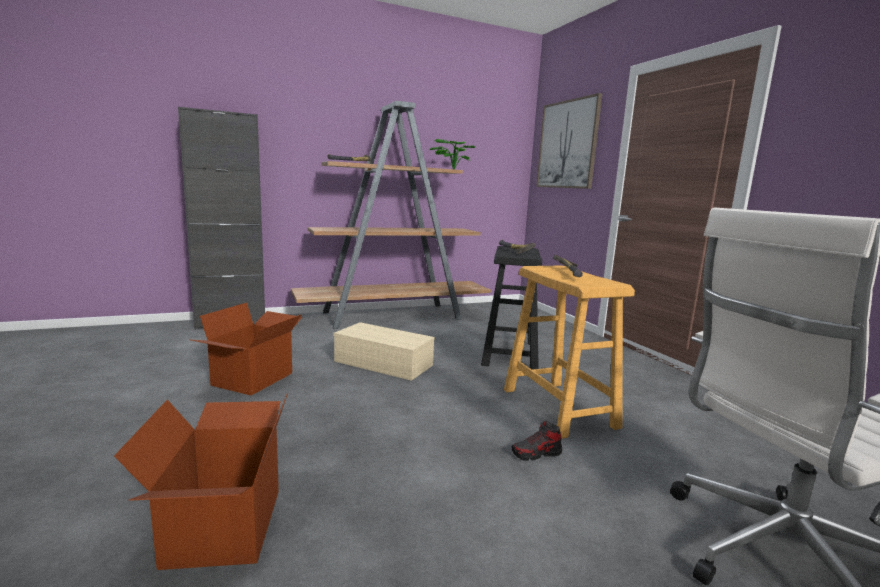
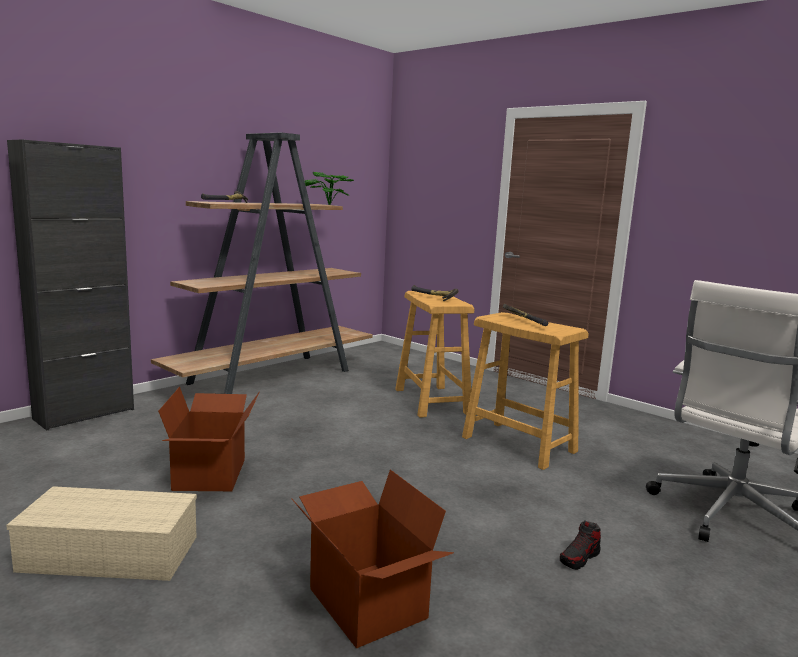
camera: 25 degrees left, 0 degrees up
(385, 363) = (328, 431): beige storage box -> beige storage box (113, 553)
(509, 354) = (432, 401): black stool -> beige stool
(536, 454) = (538, 485): shoe -> shoe (579, 558)
(567, 144) = (436, 176): picture -> none

